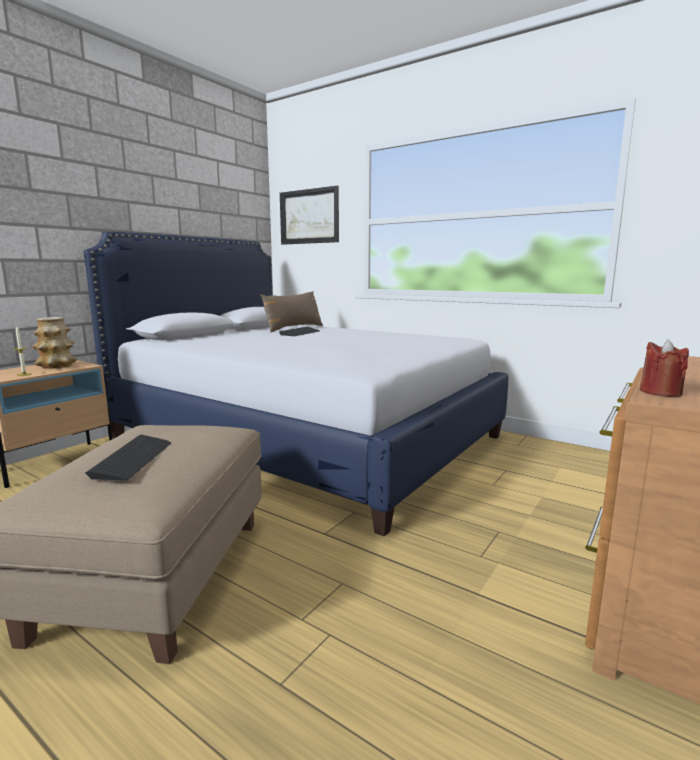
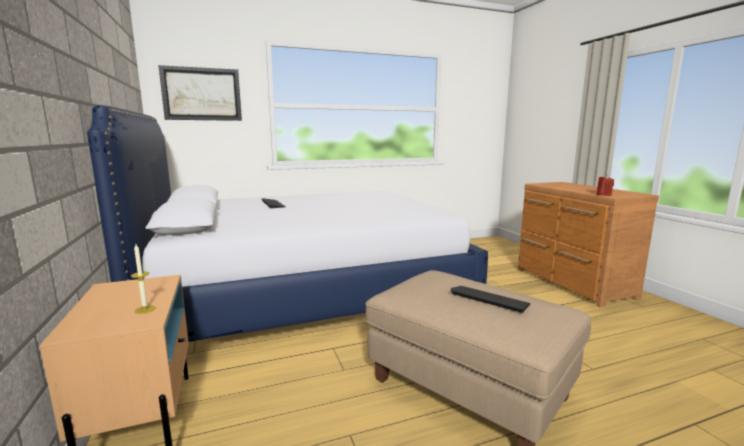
camera: 55 degrees left, 0 degrees up
(56, 366) = (126, 292): vase -> none
(293, 328) = (241, 202): brown pillow -> none

